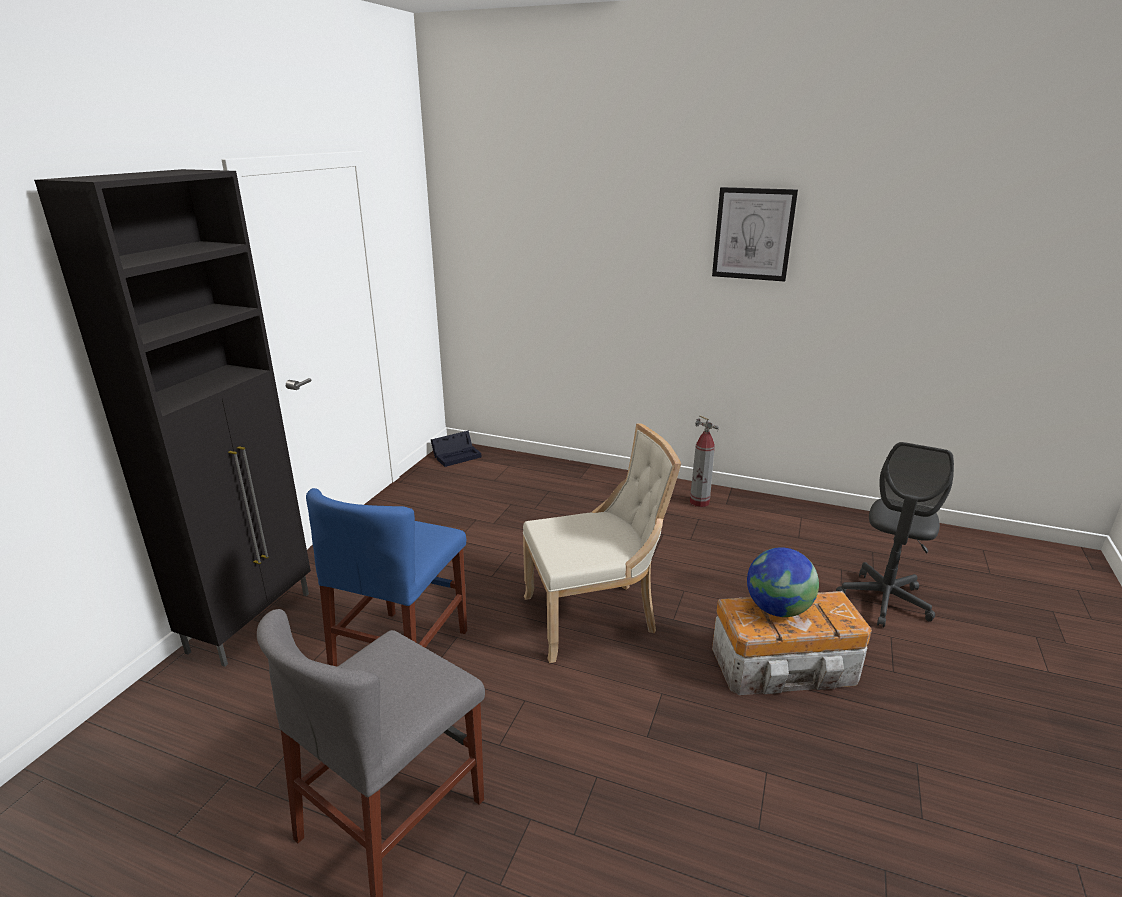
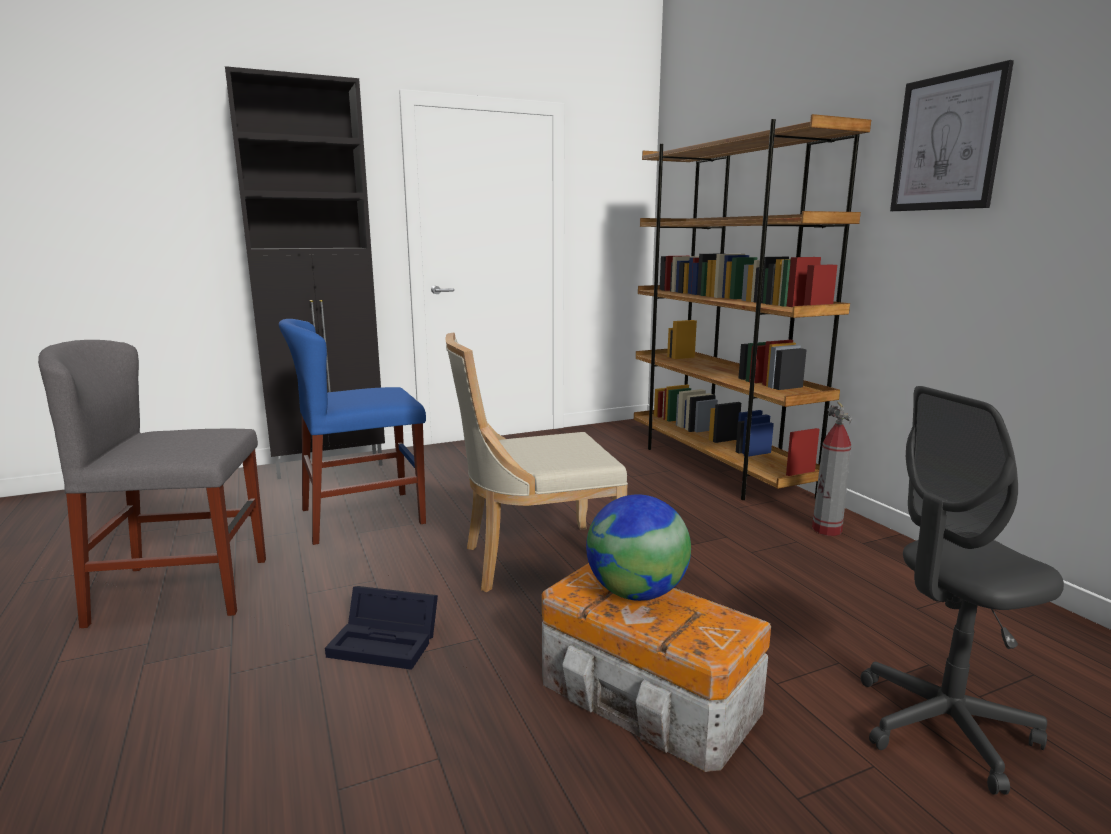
camera: 45 degrees right, 10 degrees down
(457, 455) = (634, 428): black storage box -> black storage box (387, 642)
(573, 475) = (717, 467): none -> brown bookcase
(595, 617) = (534, 560): beige chair -> beige chair turned 135 degrees clockwise

